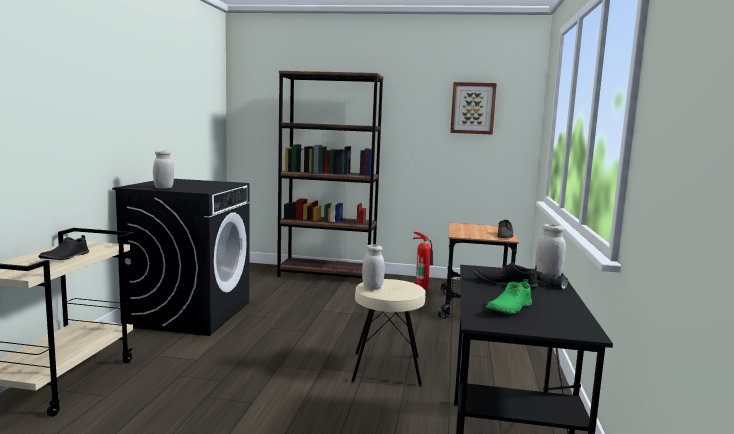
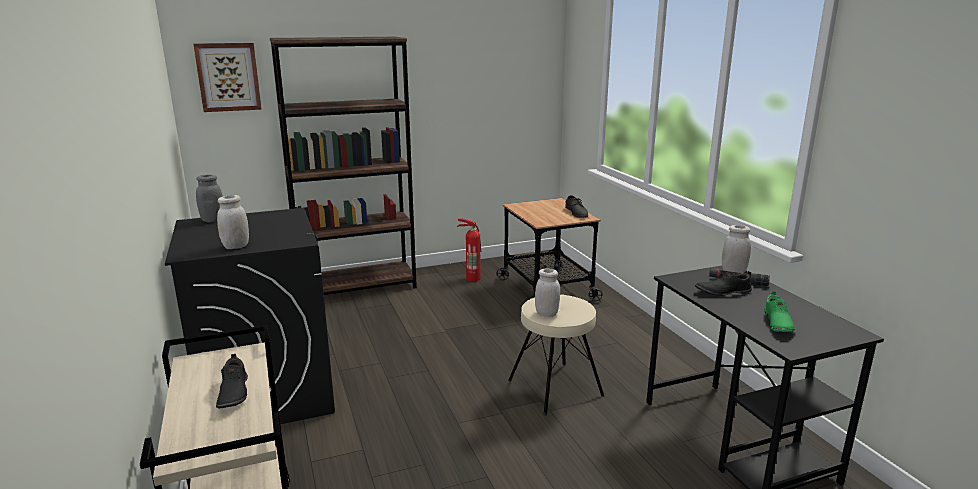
camera: 30 degrees left, 10 degrees up
(184, 180) = (213, 220): none -> grey jar
(473, 108) = (496, 68): picture -> picture (228, 77)

